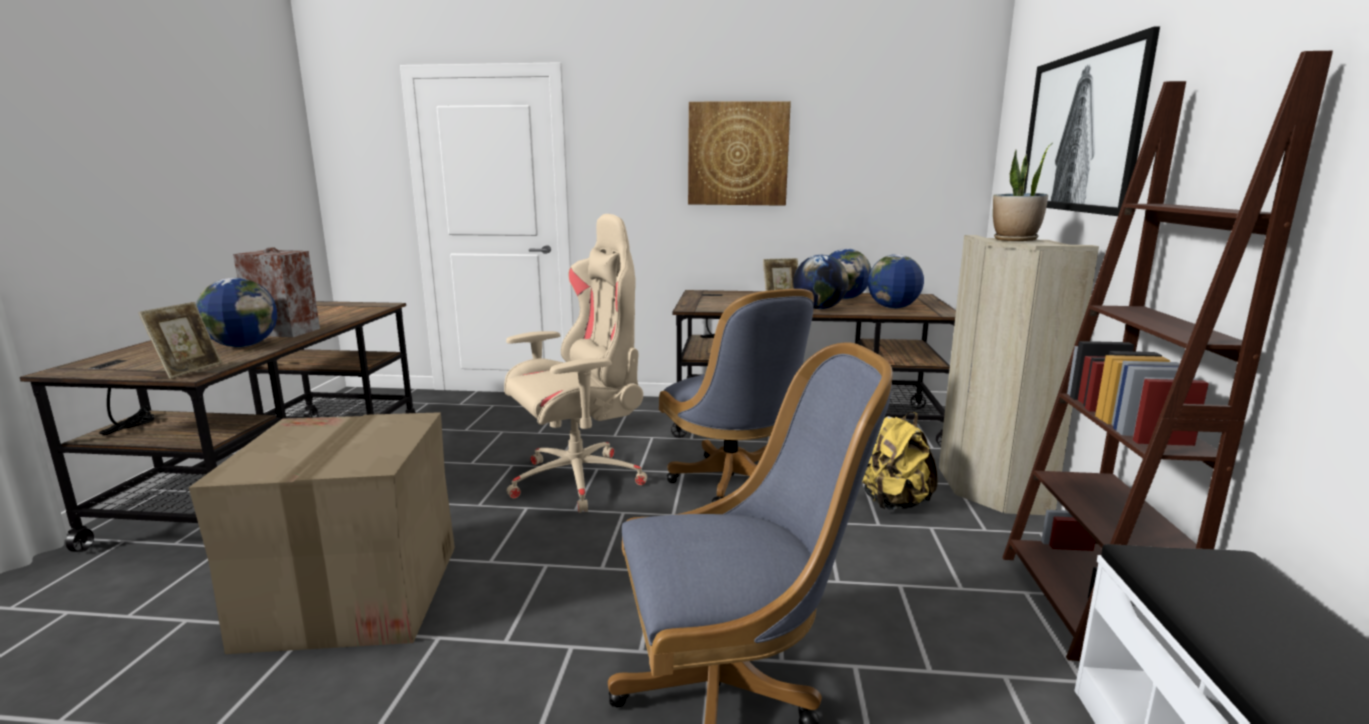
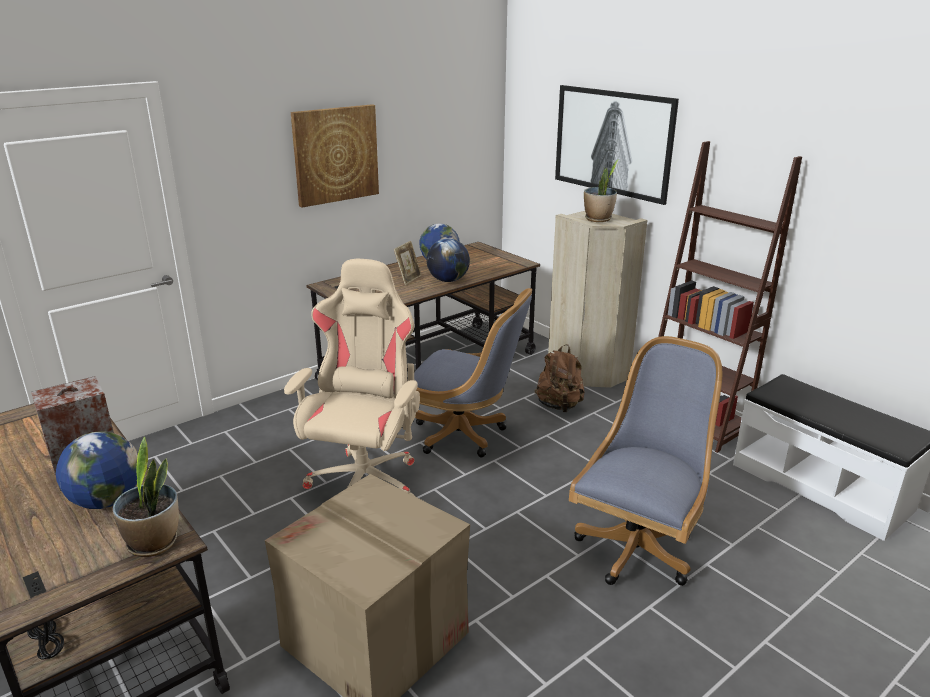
camera: 45 degrees left, 10 degrees up
(188, 370) = (154, 543): picture frame -> potted plant
(893, 308) = (487, 265): globe -> none
(893, 503) = (559, 406): yellow backpack -> brown backpack

